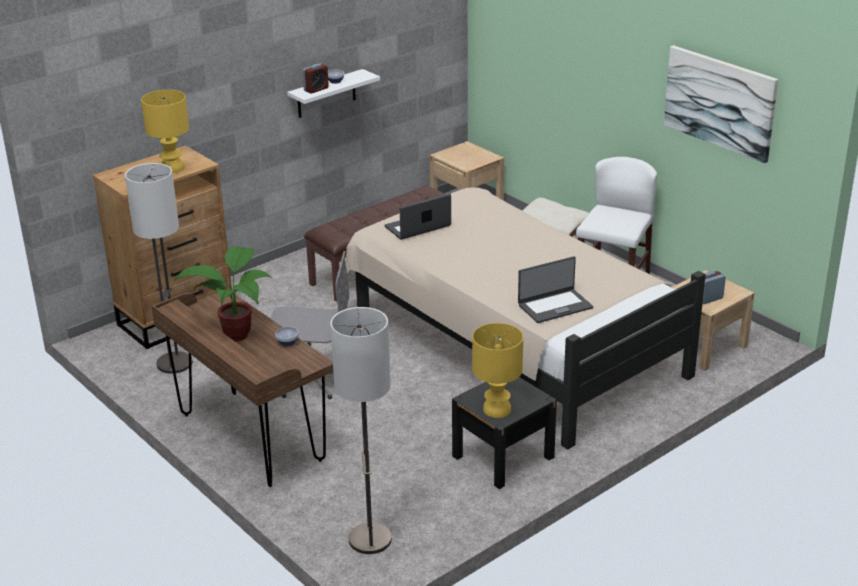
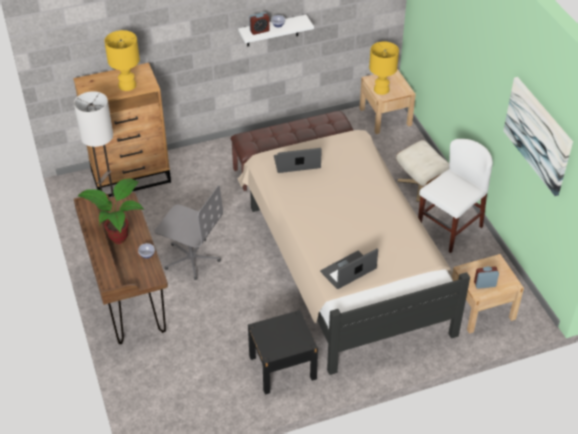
camera: 20 degrees right, 15 degrees up
(370, 539) = (161, 409): floor lamp -> none
(496, 410) = (271, 344): yellow table lamp -> yellow table lamp (381, 90)
(554, 306) = (348, 271): laptop -> laptop turned 150 degrees clockwise

